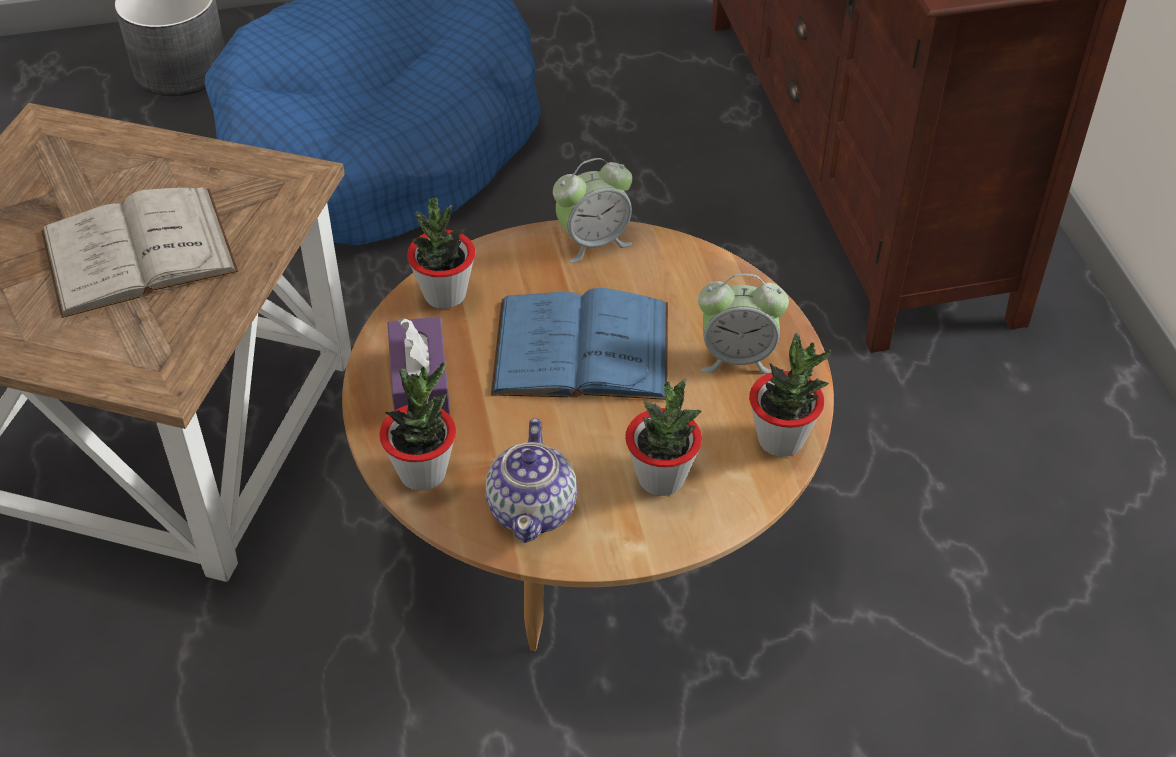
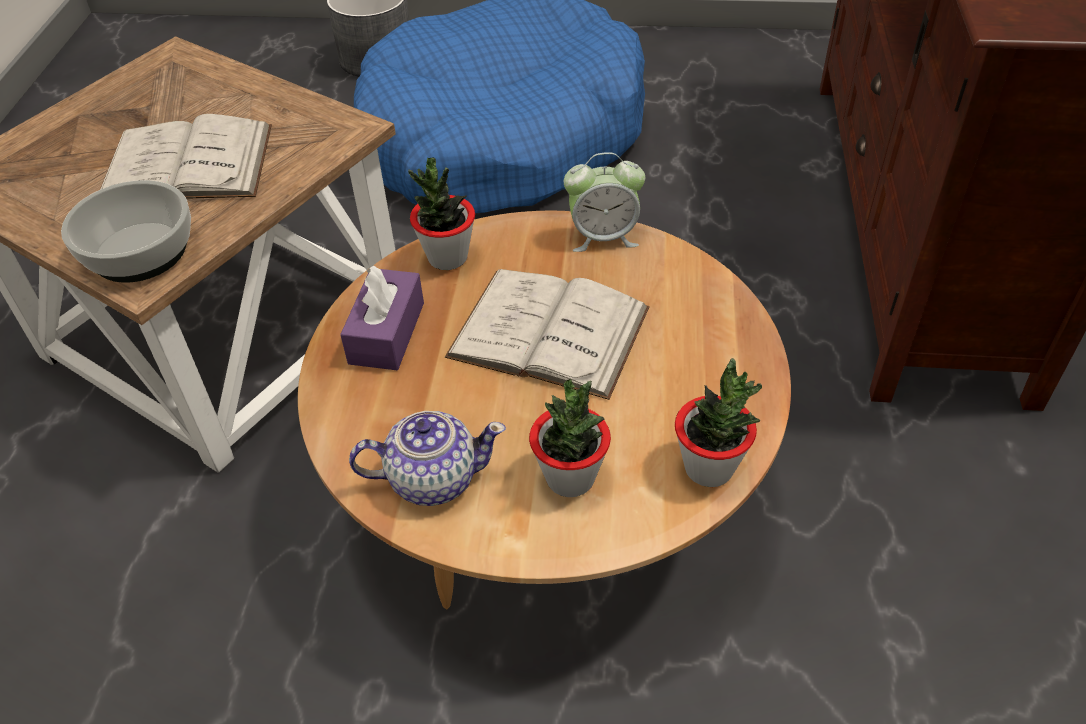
camera: 20 degrees right, 0 degrees up
(145, 356) = (139, 253): none -> bowl
(423, 473) = (348, 416): potted plant -> none
(533, 509) = (432, 478): teapot -> teapot turned 120 degrees counterclockwise
(581, 348) = (549, 332): blue book -> white book
(737, 357) = (697, 374): alarm clock -> none

